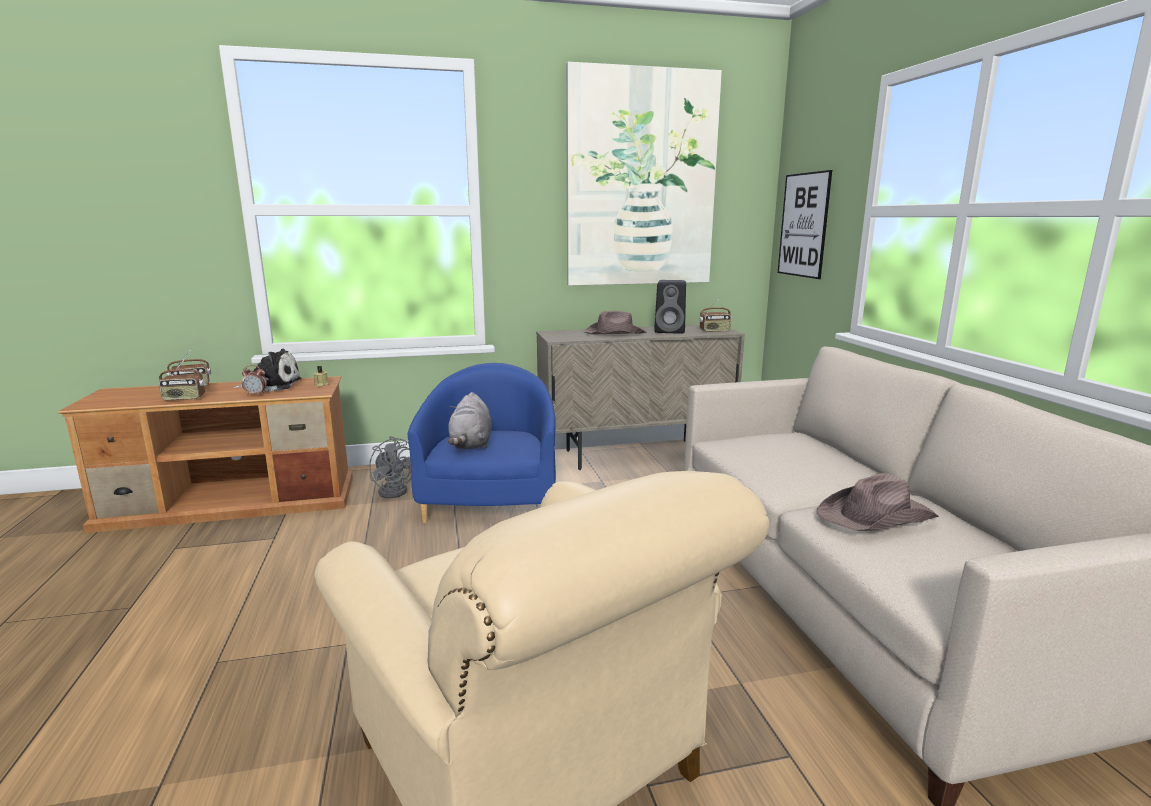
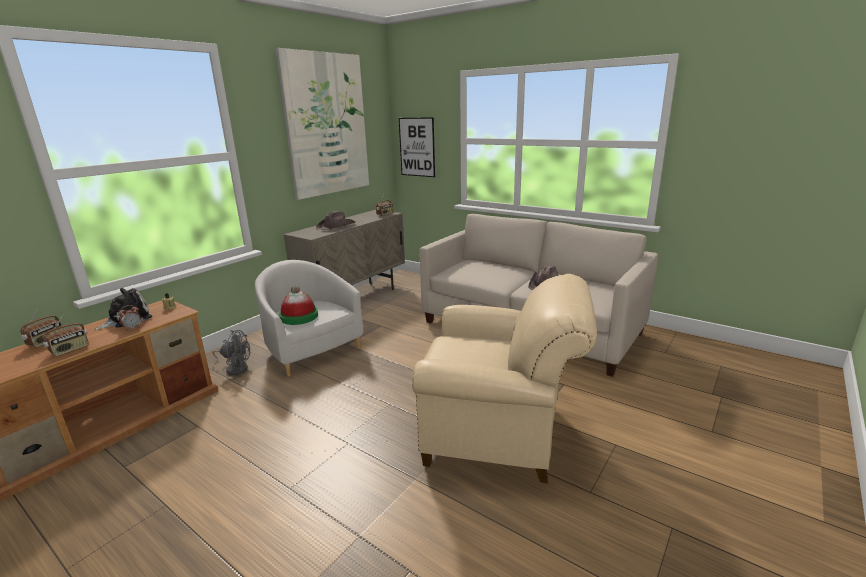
camera: 40 degrees left, 5 degrees up
(471, 444) = (299, 316): grey plush toy -> hat
(491, 500) = (310, 350): blue armchair -> white armchair
(671, 331) = (363, 218): black speaker -> none

